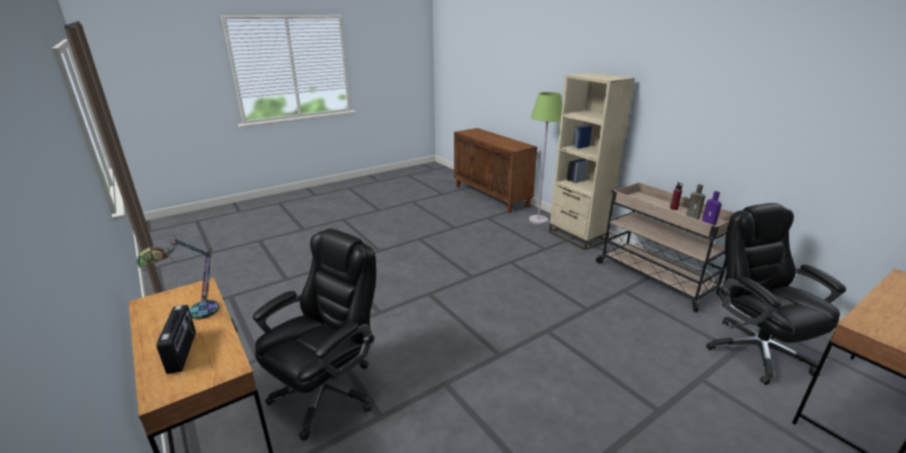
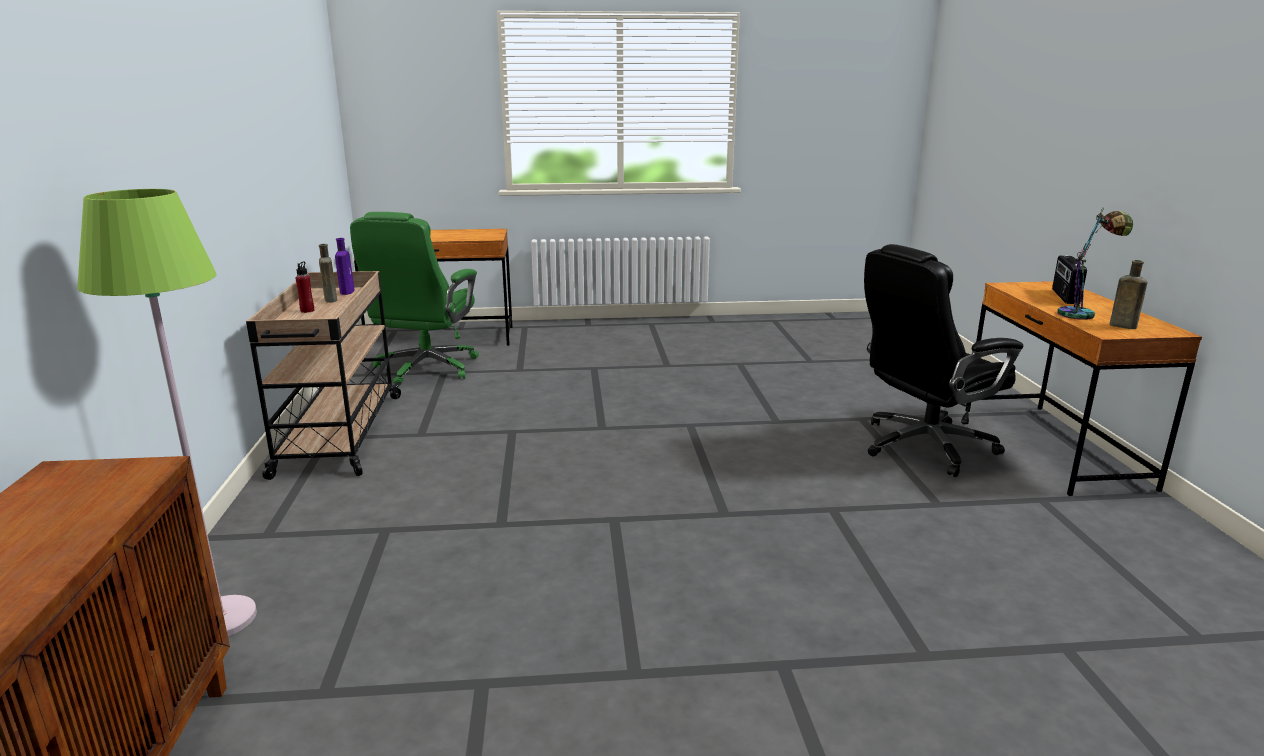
camera: 150 degrees left, 5 degrees down
(181, 300) = (1120, 326): none -> brown bottle
(577, 236) = (261, 535): beige bookcase -> none
(754, 350) = (425, 369): black office chair -> green office chair

